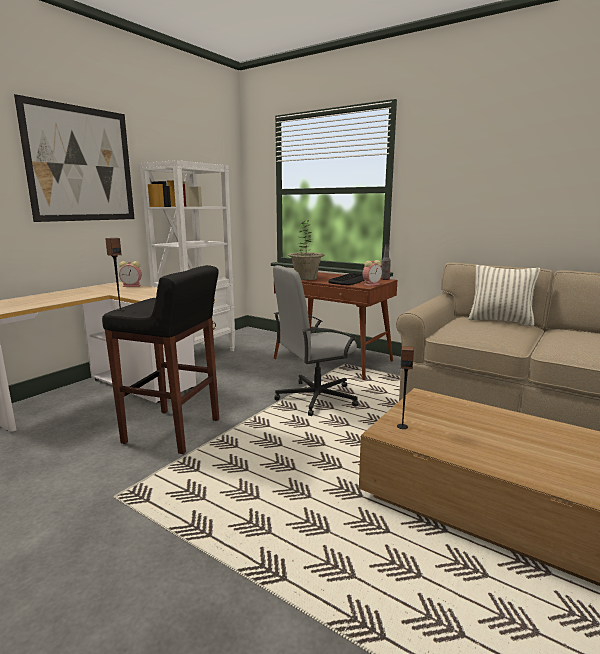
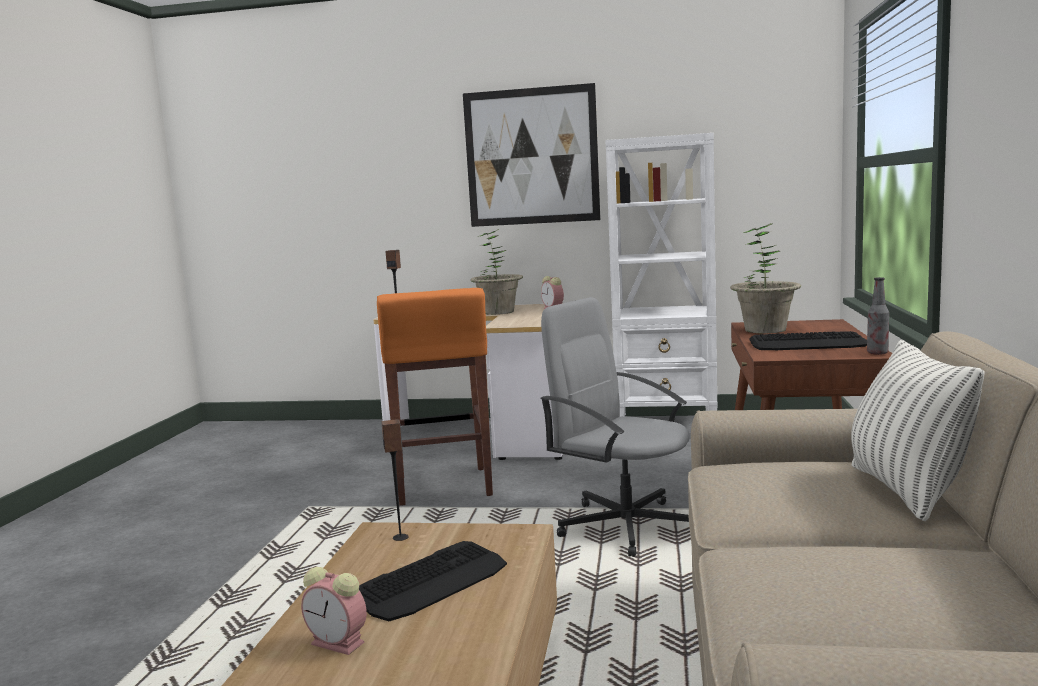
camera: 65 degrees right, 5 degrees down
(97, 293) = (498, 312): none -> potted plant
(174, 431) = (443, 487): black stool -> orange stool
(372, 284) = (798, 356): alarm clock -> alarm clock (340, 643)
(478, 428) = (431, 582): none -> keyboard

